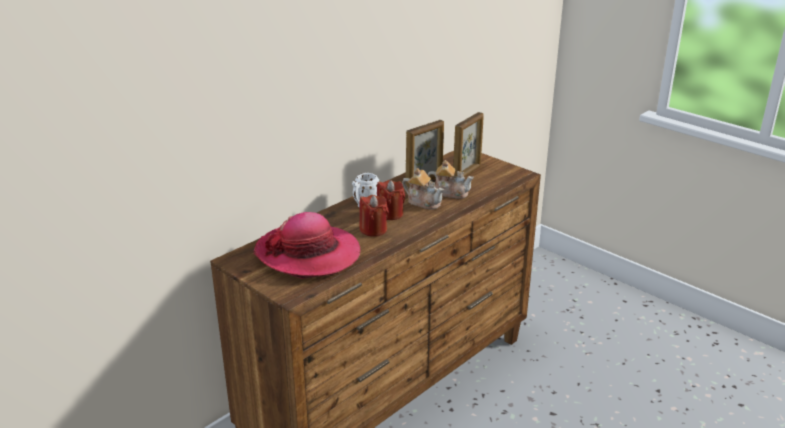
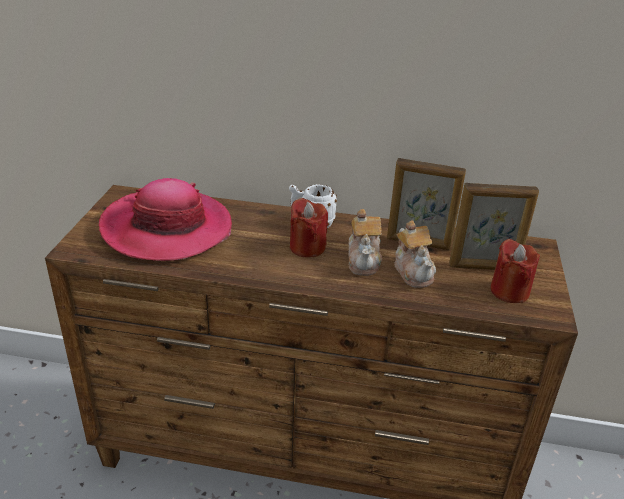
camera: 55 degrees right, 5 degrees up
(373, 230) = (258, 249): red candle -> red candle (509, 291)

